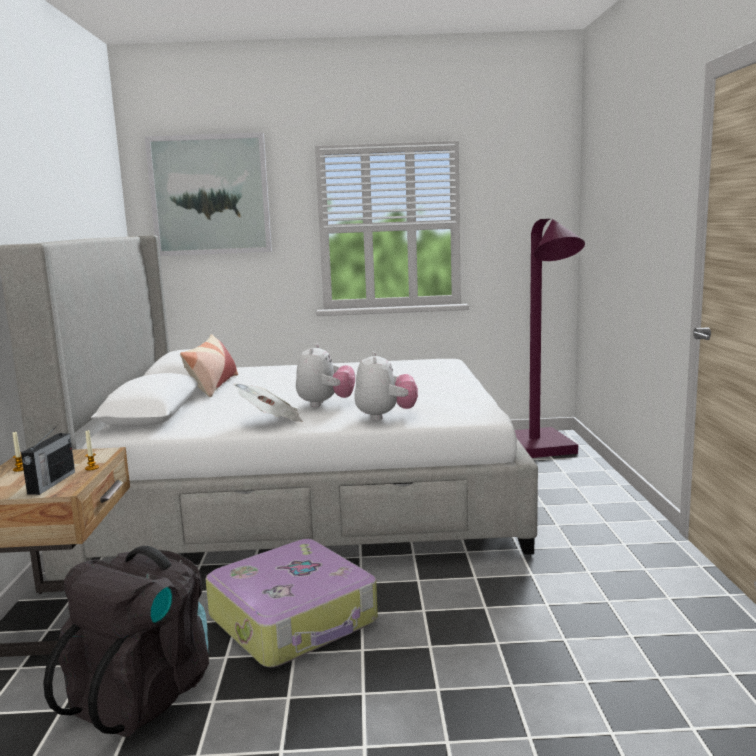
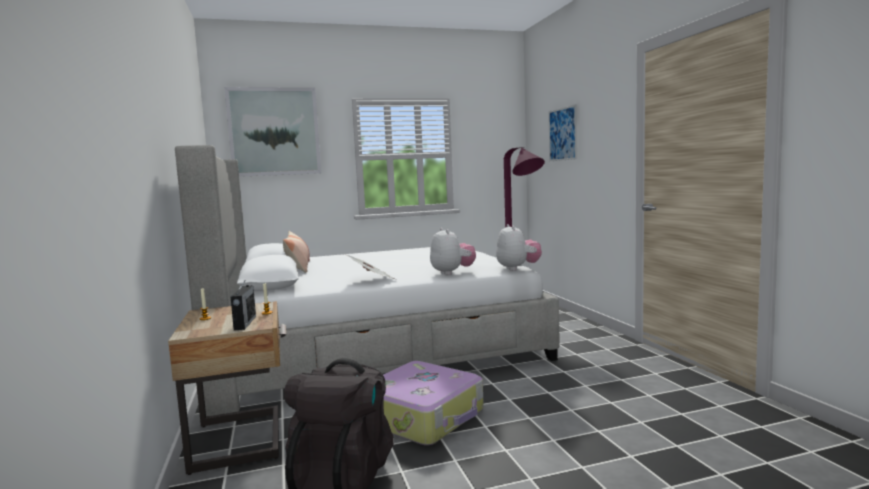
camera: 15 degrees left, 5 degrees down
(325, 404) = (400, 270): plush toy -> plush toy (517, 268)
(617, 199) = (562, 134): none -> picture

